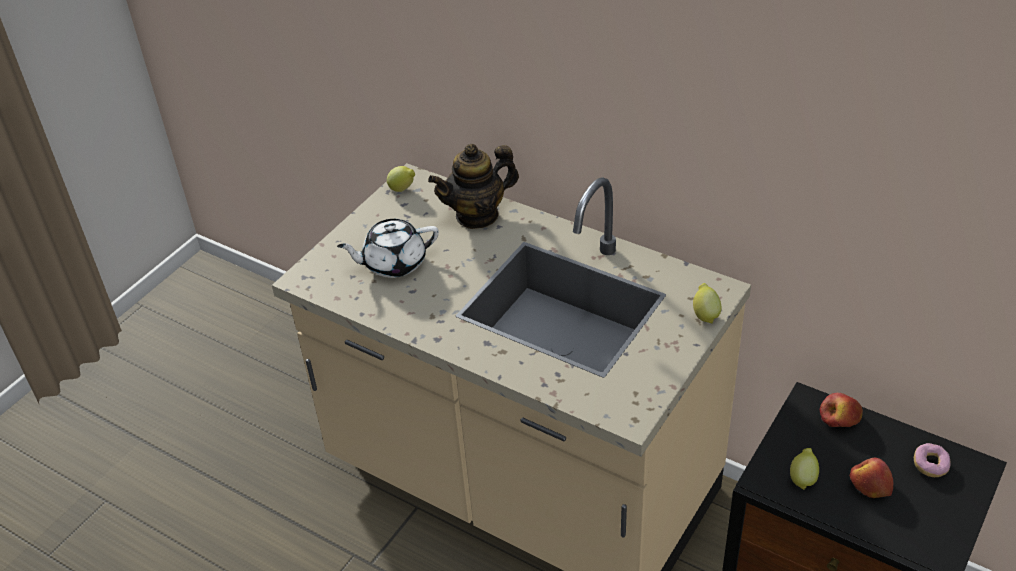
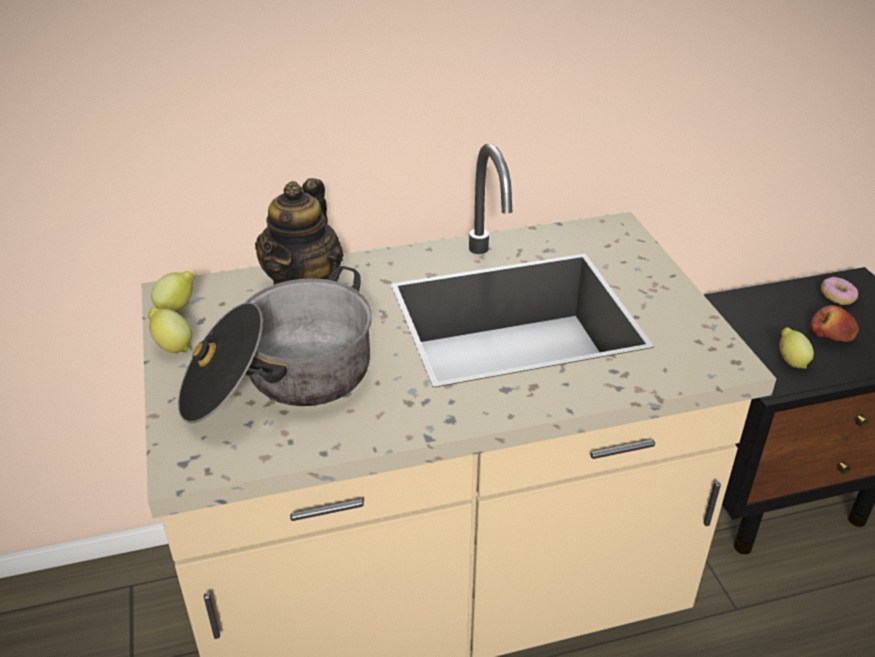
camera: 50 degrees left, 5 degrees down
(393, 263) = (280, 380): white teapot -> cooking pot
(705, 314) = (639, 250): lemon -> lemon (172, 346)
(839, 418) = (742, 304): apple -> none

